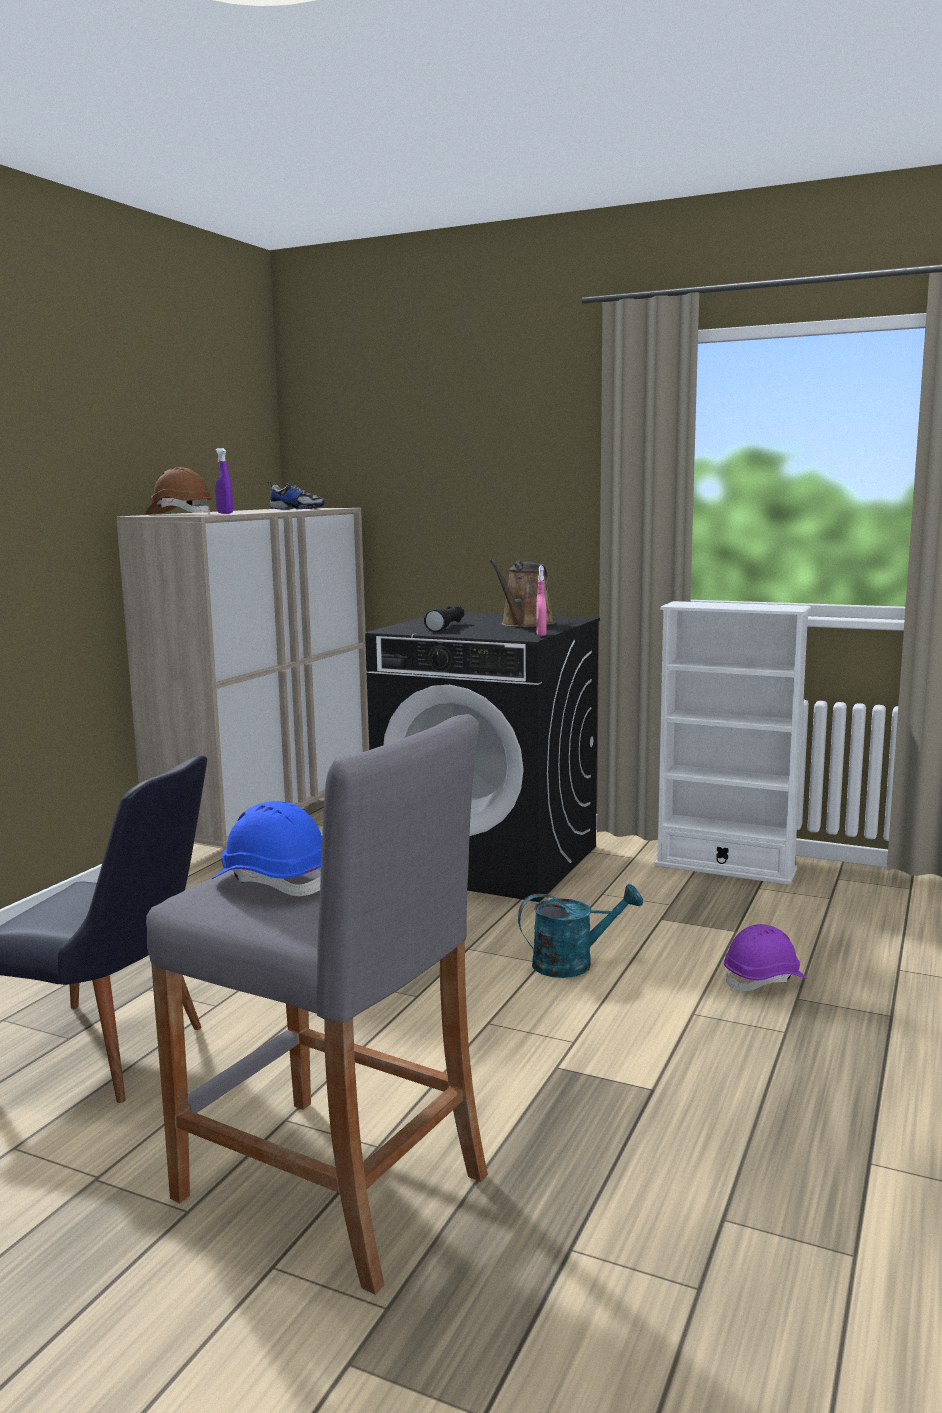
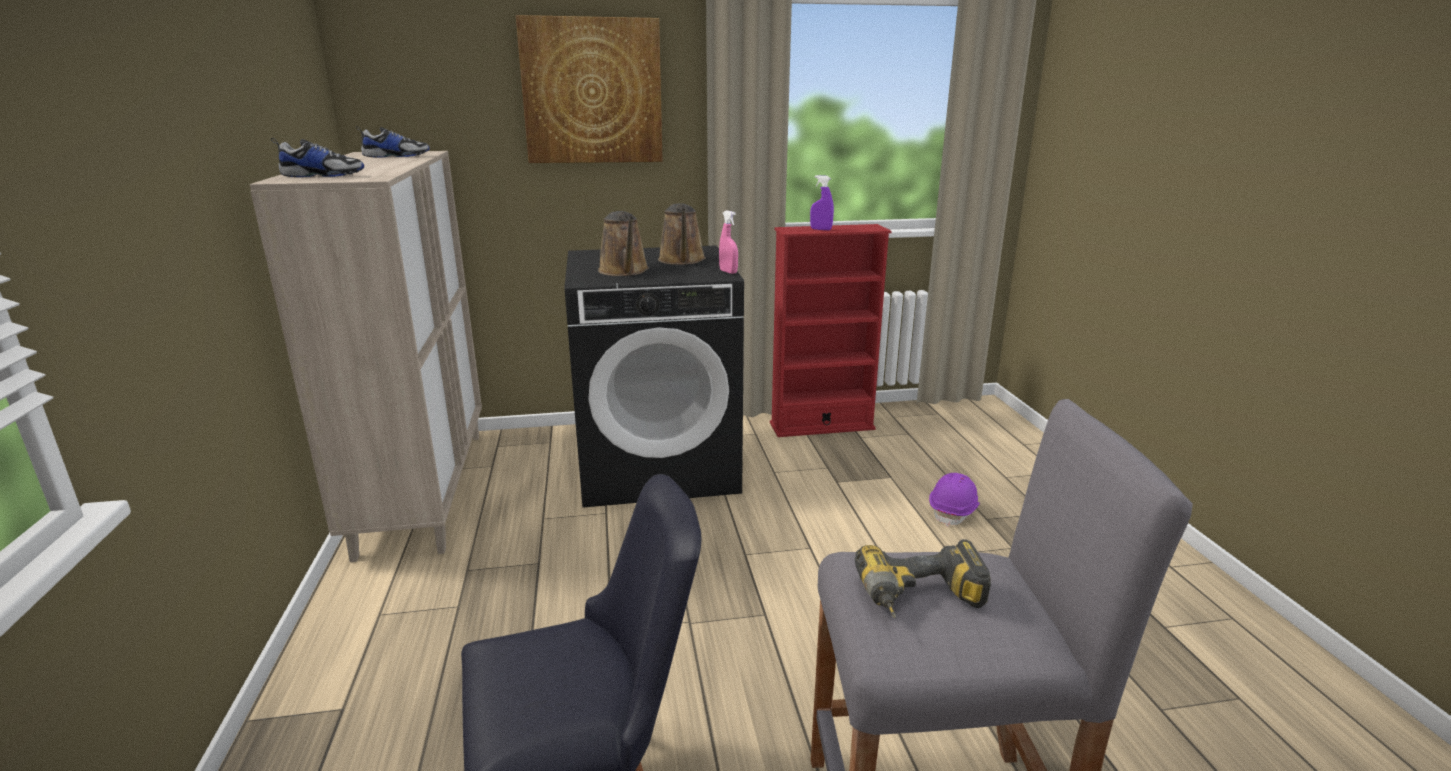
camera: 35 degrees left, 10 degrees up
(180, 514) = (323, 176): brown hard hat -> shoe
(225, 513) = (372, 171): purple spray bottle -> purple spray bottle (821, 229)
(273, 882) = (921, 602): blue hard hat -> power drill
(447, 627) = (624, 271): black flashlight -> brown watering can
(495, 448) = (592, 91): none -> picture
(573, 963) = (831, 540): turquoise watering can -> none
(725, 867) = (821, 426): white bookcase -> red bookcase

